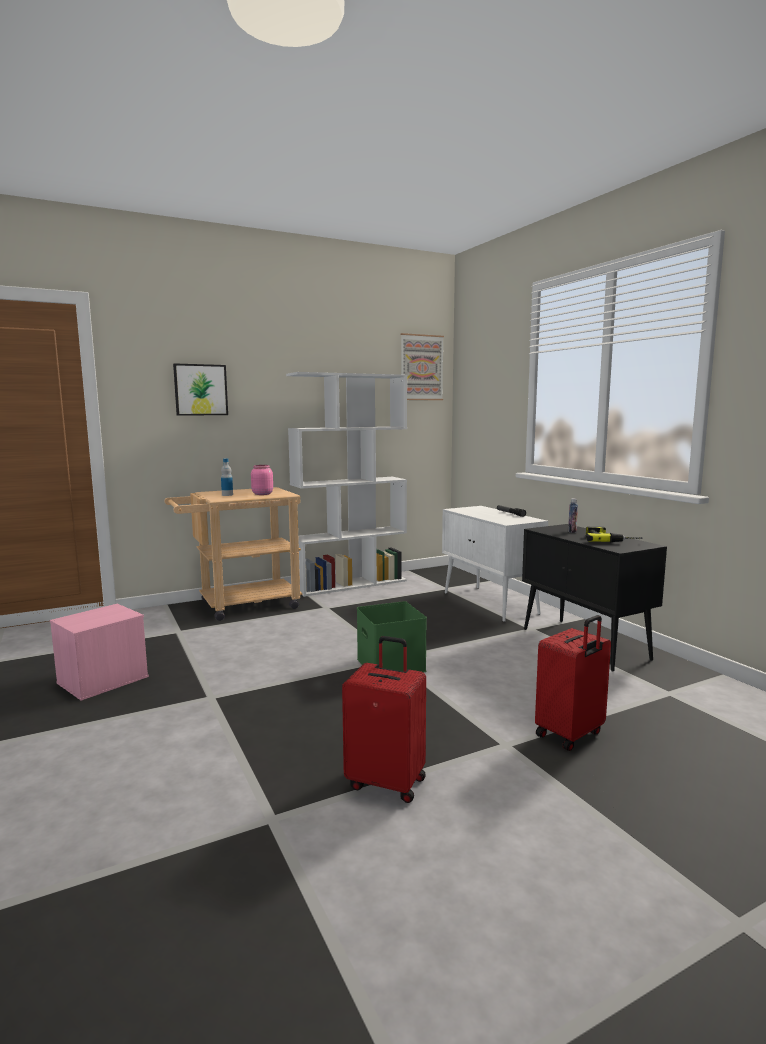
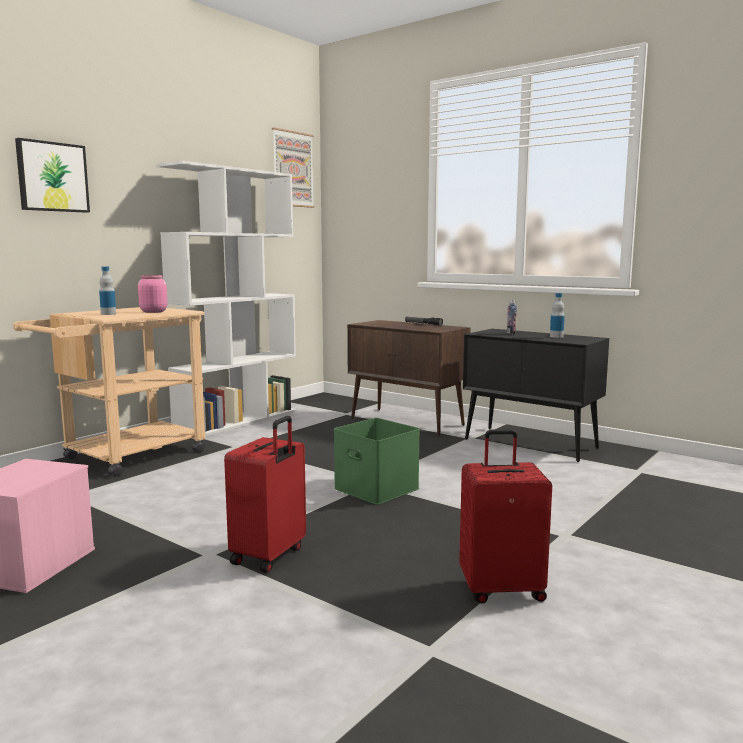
camera: 25 degrees left, 0 degrees up
(490, 603) = (407, 422): white cabinet -> brown cabinet
(570, 734) = (606, 516): red suitcase -> red suitcase (269, 556)
(610, 540) = (556, 336): power drill -> bottle

